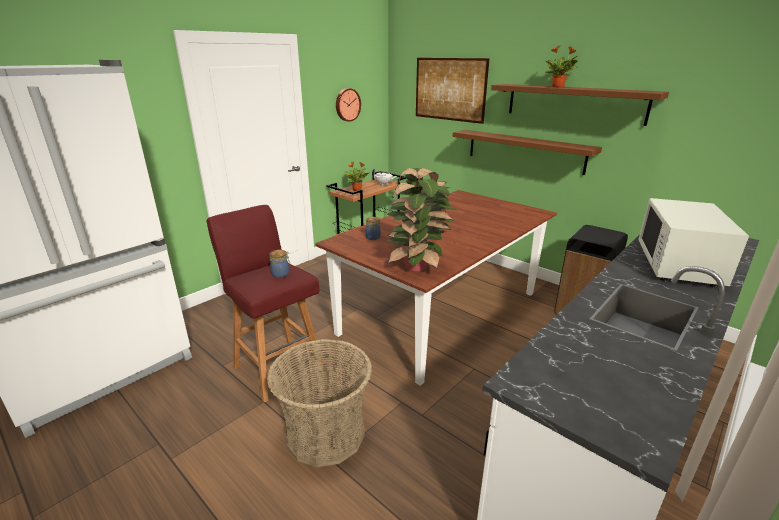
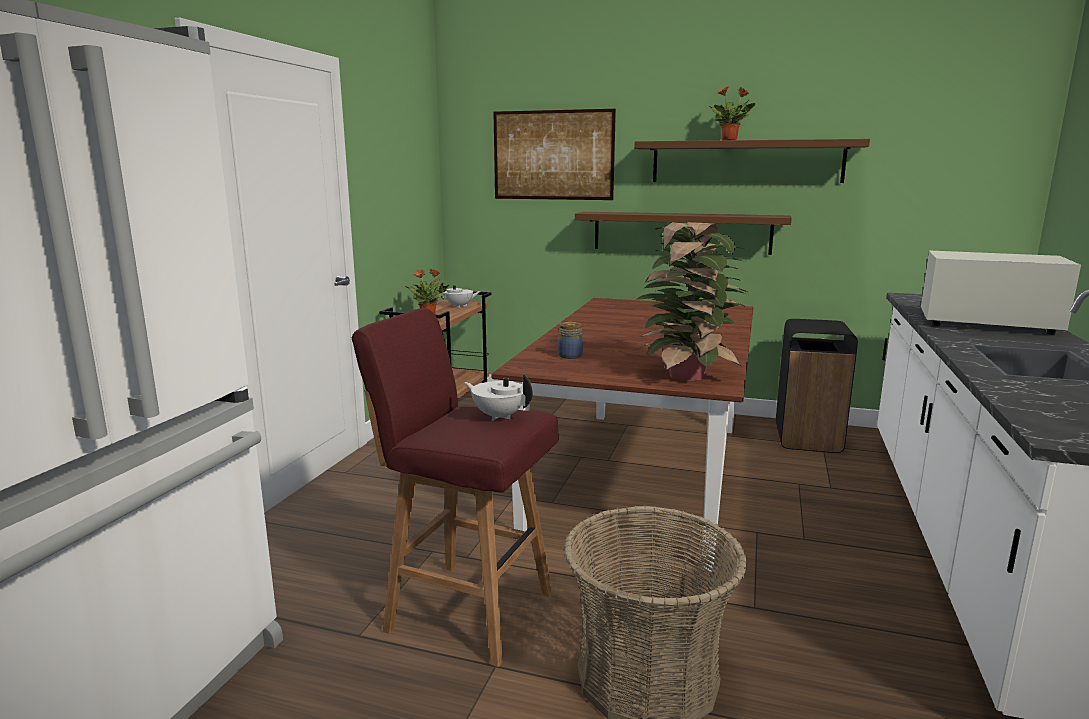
camera: 25 degrees left, 10 degrees down
(281, 274) = (499, 416): jar -> white teapot
(347, 104) = (398, 180): wall clock -> none
(678, 265) = (986, 324): white microwave -> white microwave turned 120 degrees clockwise

